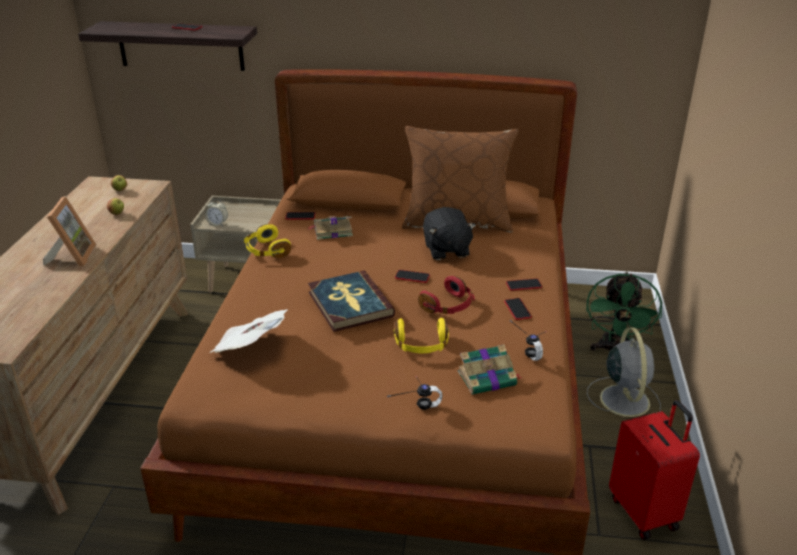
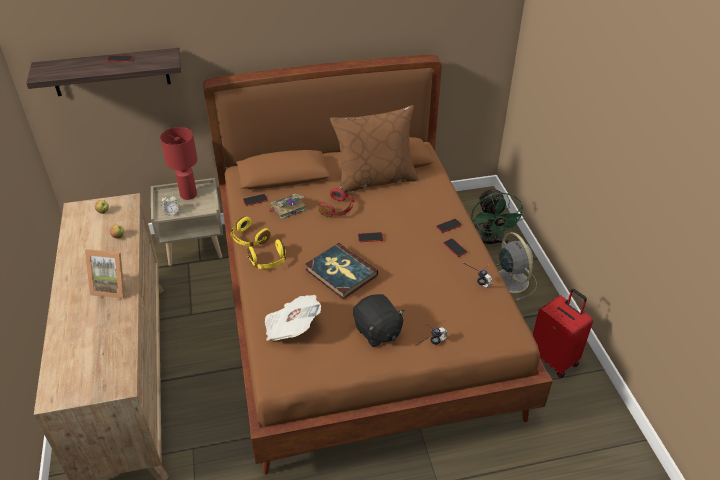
camera: 20 degrees left, 10 degrees up
(72, 256) = (112, 287): picture frame -> picture frame turned 120 degrees clockwise
(246, 211) = (188, 195): none -> red table lamp
(421, 346) = (407, 294): yellow headphones -> yellow headphones (268, 261)
(446, 250) = (380, 207): black plush toy -> black plush toy (377, 331)
(448, 306) = (409, 257): red headphones -> red headphones (338, 209)
(488, 378) = (464, 309): book -> none

